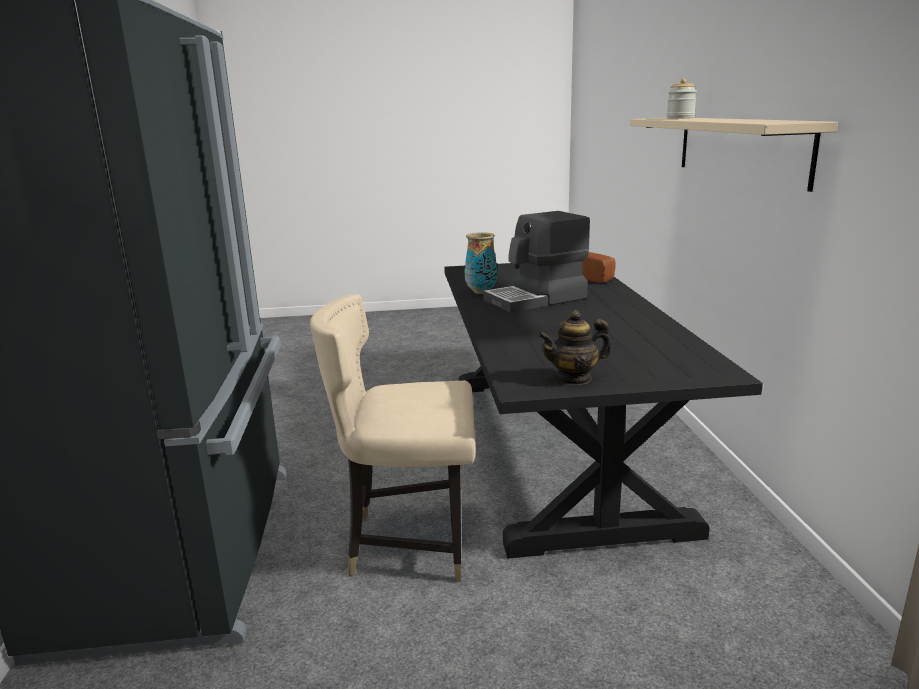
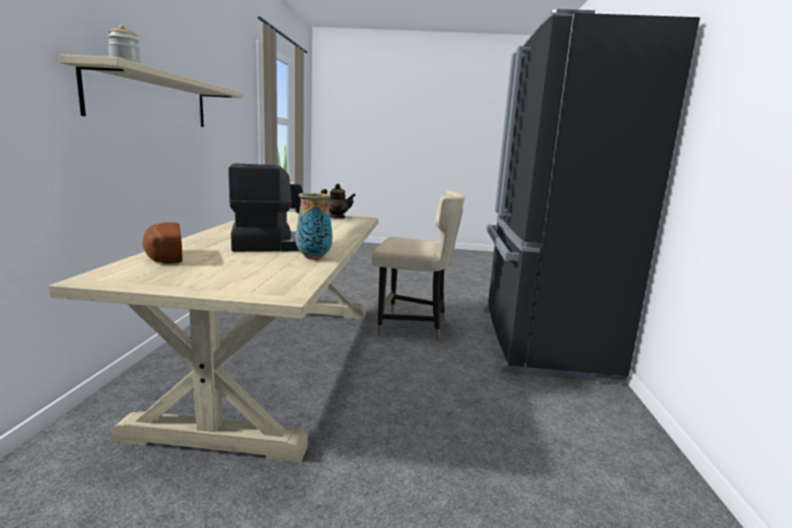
camera: 170 degrees left, 5 degrees down
(557, 446) = (275, 359): black dining table -> beige dining table

